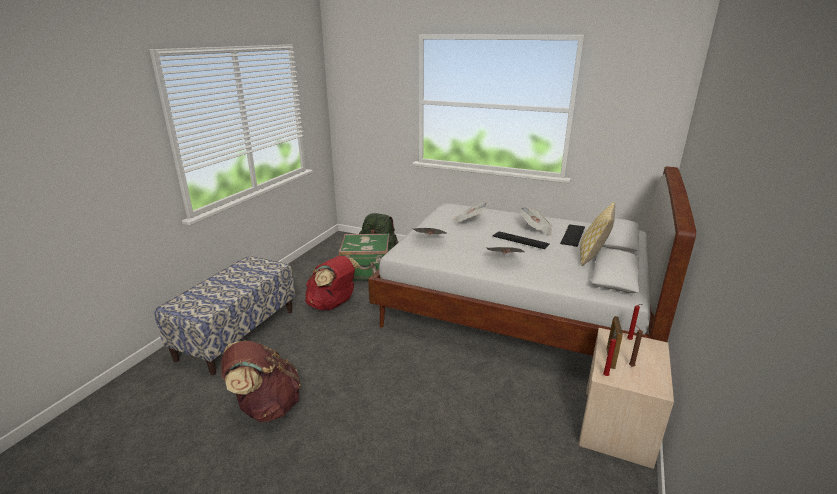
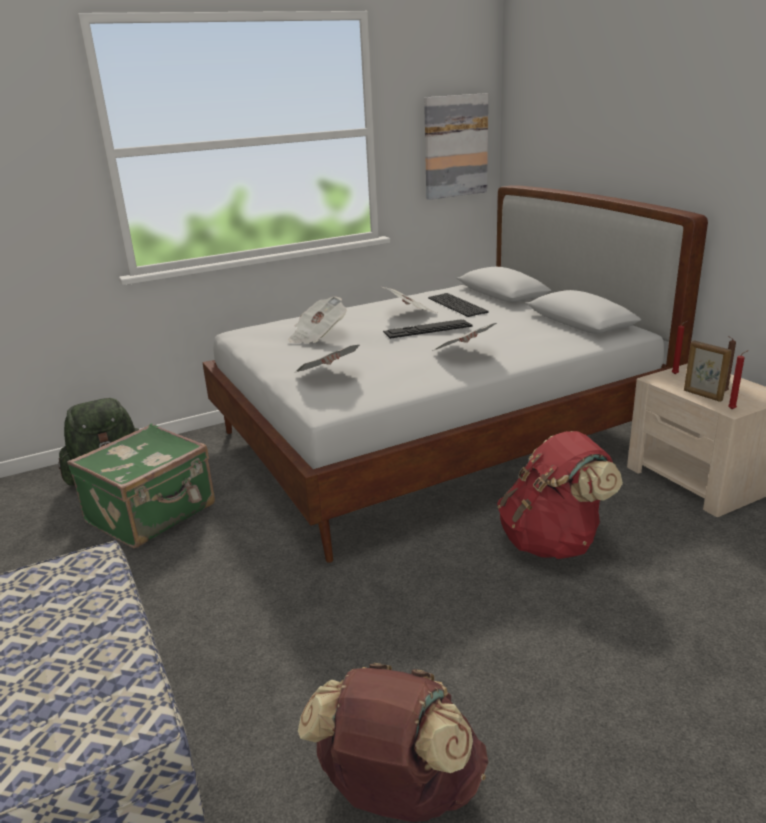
camera: 50 degrees left, 0 degrees up
(333, 305) = (192, 588): red backpack -> red backpack (553, 542)
(592, 256) = (523, 315): pillow -> none
(641, 130) = (455, 146): none -> picture

